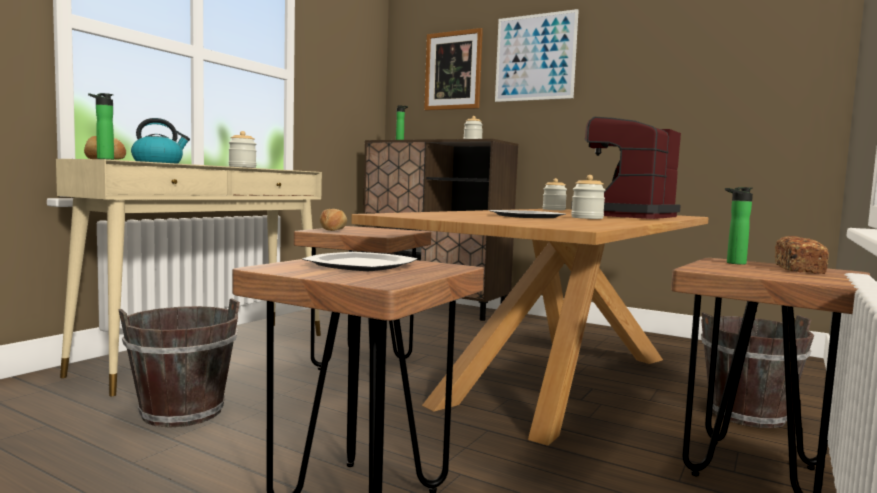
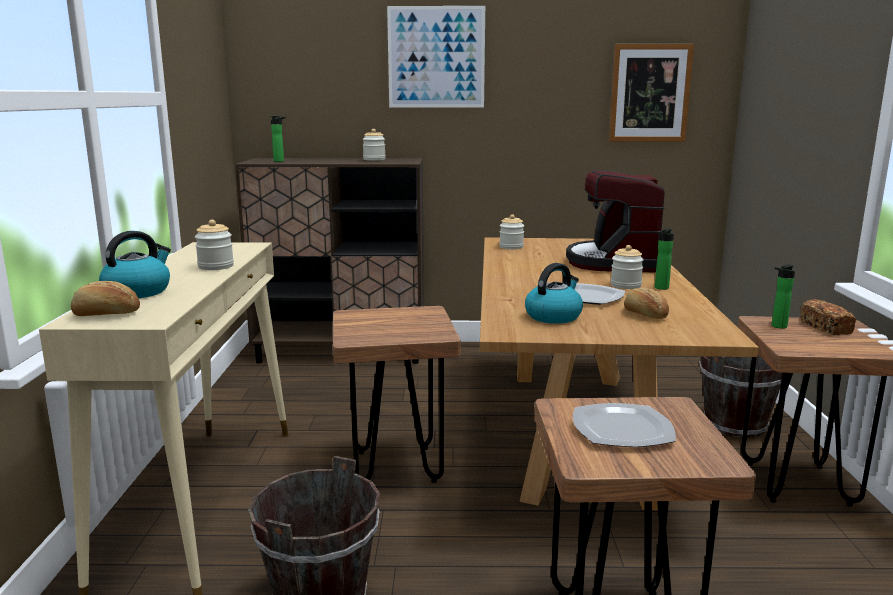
camera: 30 degrees left, 10 degrees up
(102, 159) = (141, 324): bottle -> bottle (660, 288)
(333, 230) = (366, 333): bread -> bread (644, 315)
(453, 70) = (328, 65): picture -> picture (650, 93)
(456, 215) = (553, 316): none -> kettle

